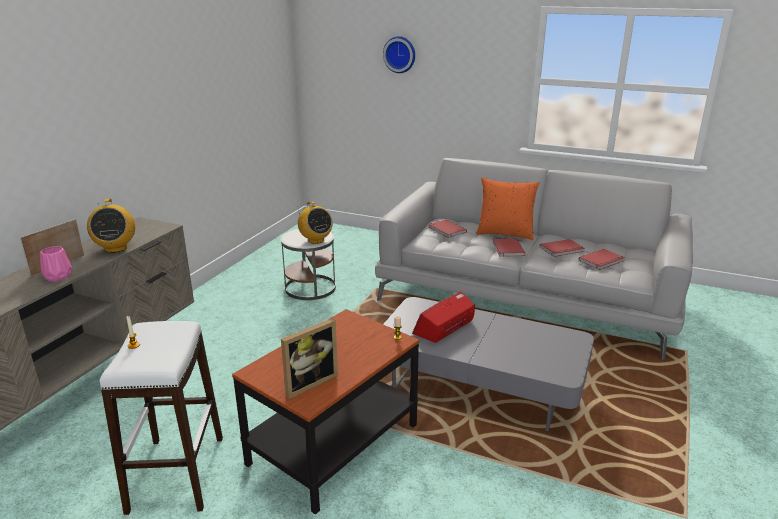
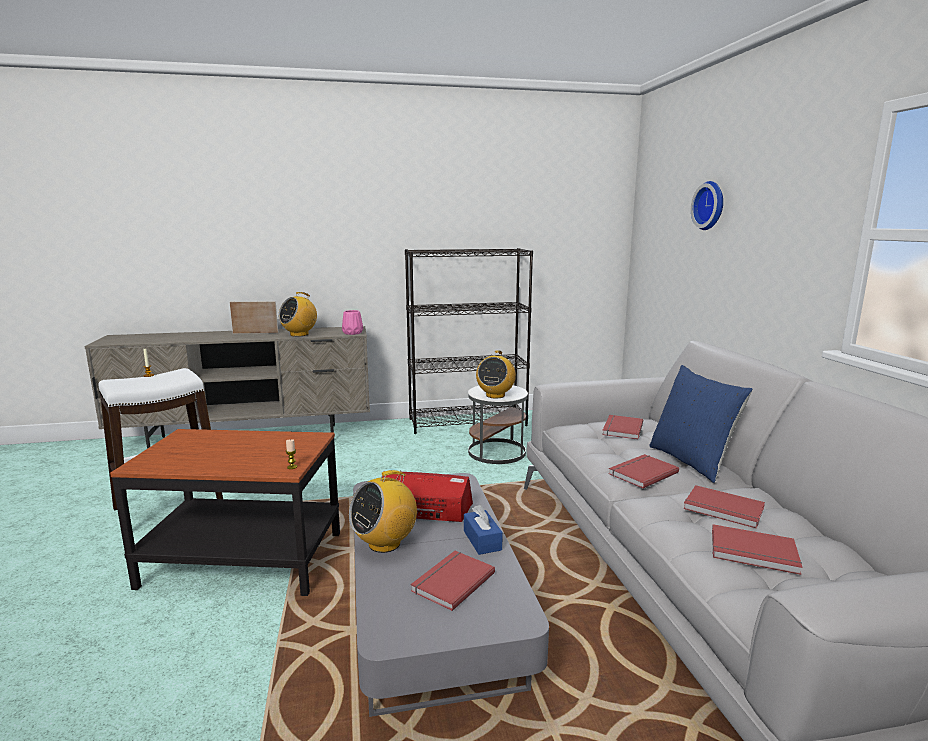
camera: 55 degrees right, 10 degrees down
(58, 277) = (237, 337): pink vase -> pink vase (352, 333)
(239, 277) = (468, 422): none -> black bookcase
(308, 382) = (175, 455): picture frame -> none
(471, 351) = (385, 543): none -> radio
(498, 321) = (482, 540): none -> blue tissue box
(505, 233) = (692, 461): orange pillow -> blue pillow
(531, 343) = (451, 581): none -> red book

